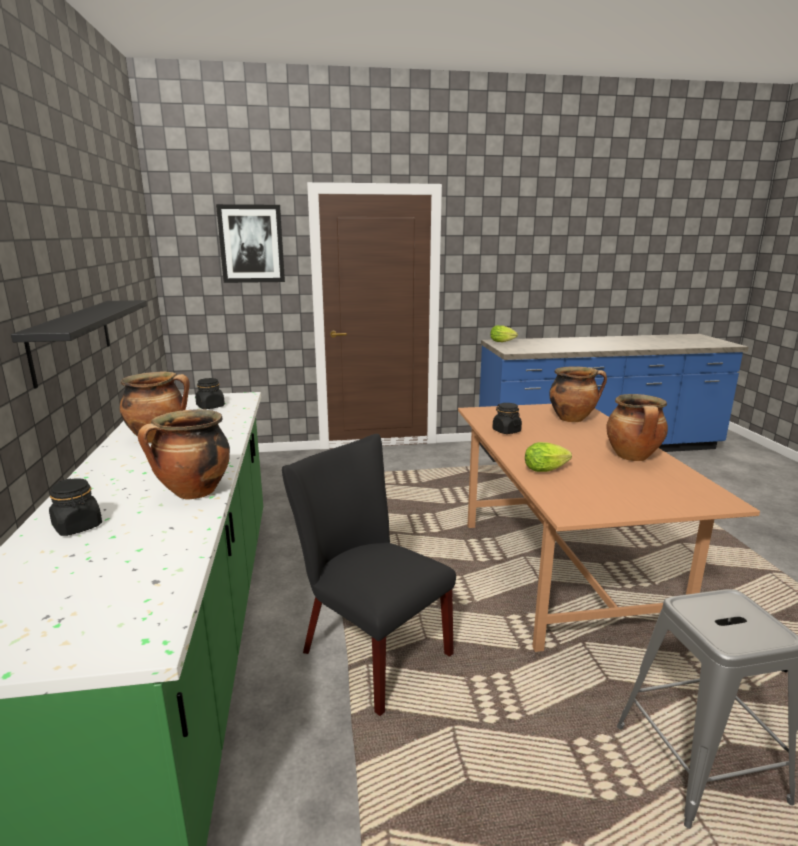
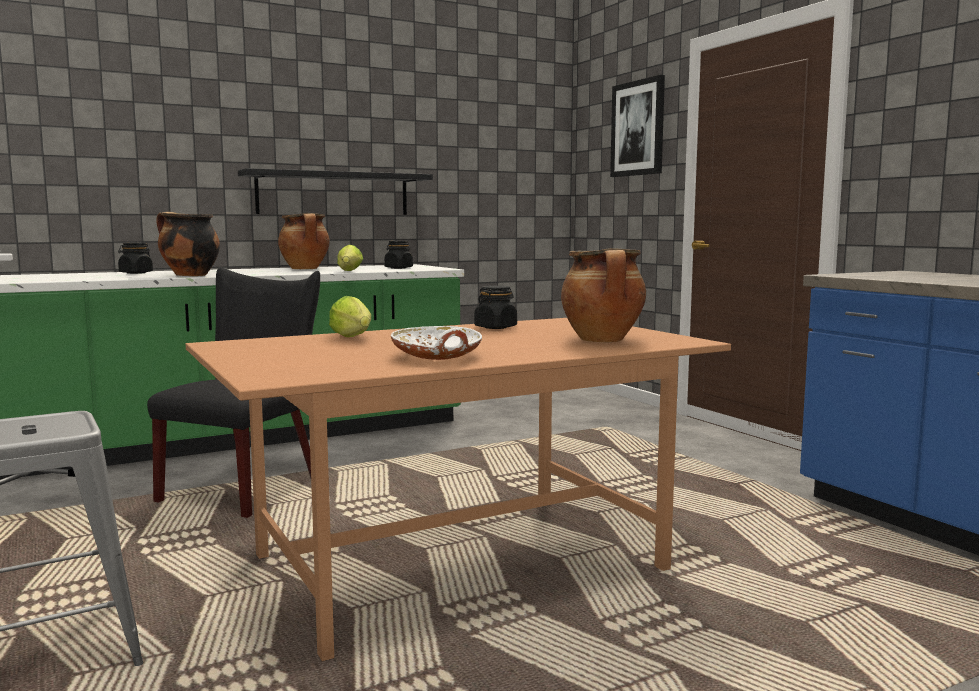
camera: 70 degrees right, 10 degrees down
(503, 342) = (912, 273): lettuce -> lettuce (349, 271)
(633, 457) = (437, 357): cooking pot -> white bowl

